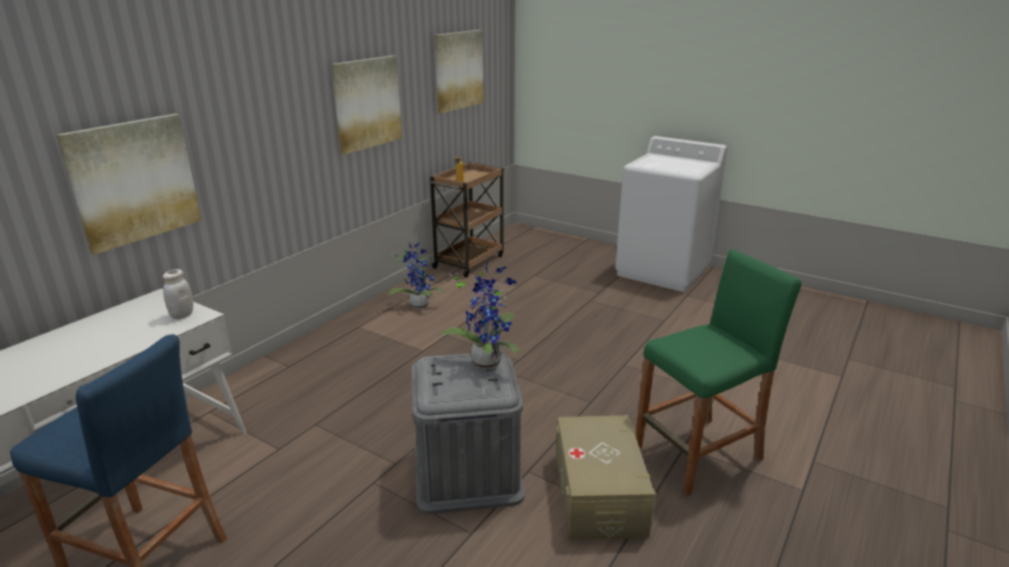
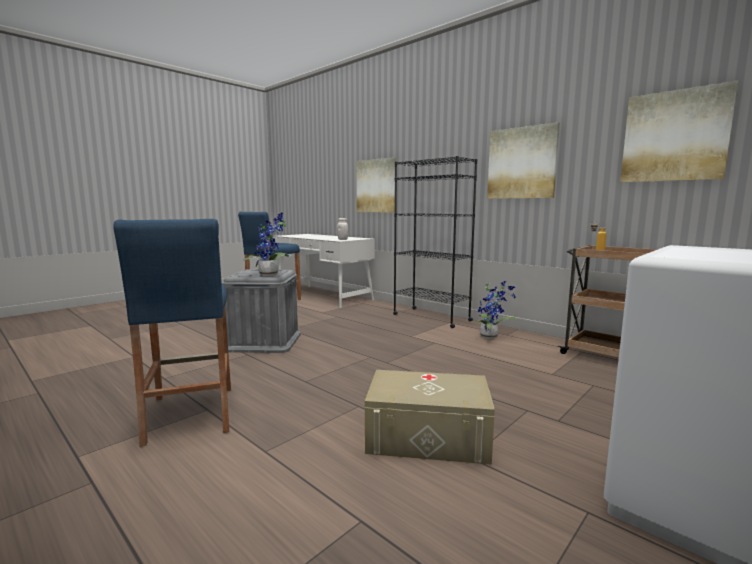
camera: 100 degrees right, 15 degrees down
(332, 340) = (431, 317): none -> black bookcase
(599, 494) = (201, 370): beige storage box -> beige storage box (428, 437)
(698, 454) = (190, 414): green stool -> blue stool

